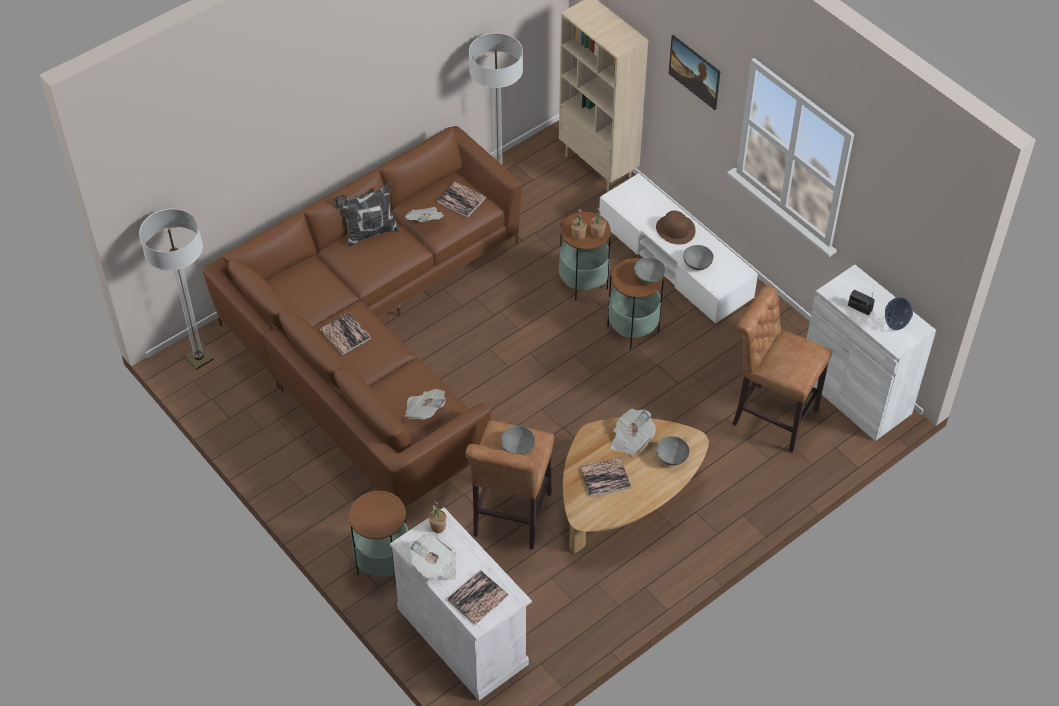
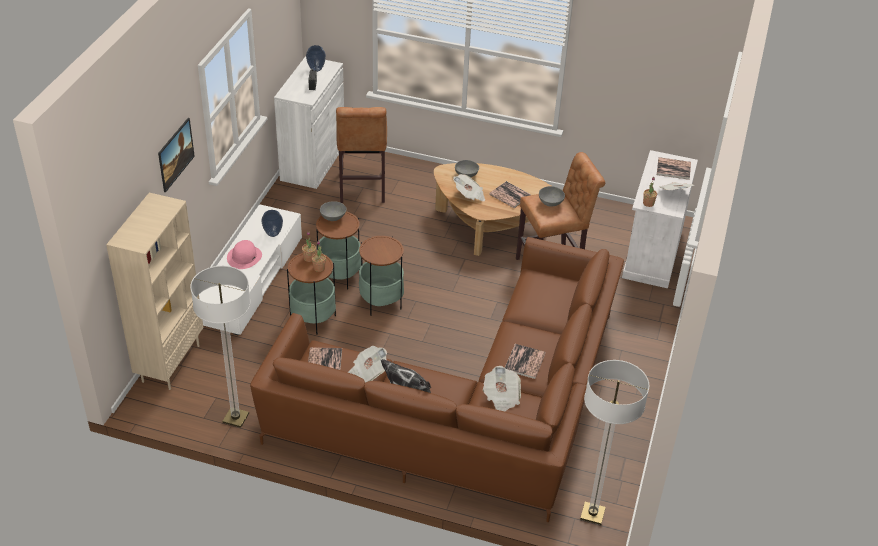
camera: 125 degrees left, 10 degrees down
(383, 562) = (645, 310): side table -> side table (381, 301)
(424, 411) = (548, 287): newspaper -> newspaper (501, 397)
(675, 229) = (244, 257): brown hat -> pink hat
(697, 264) = (273, 234): grey bowl -> vase

